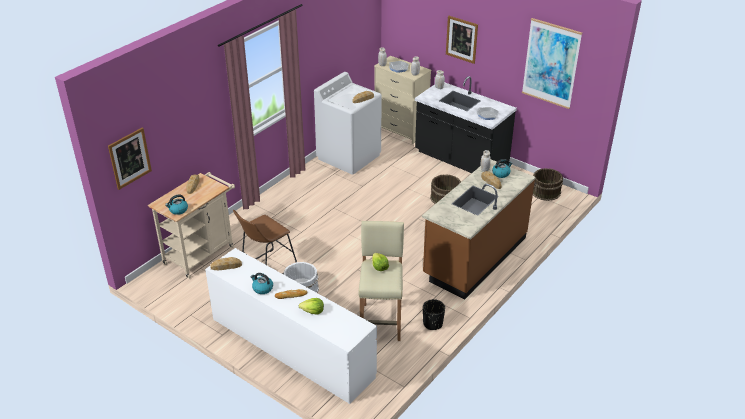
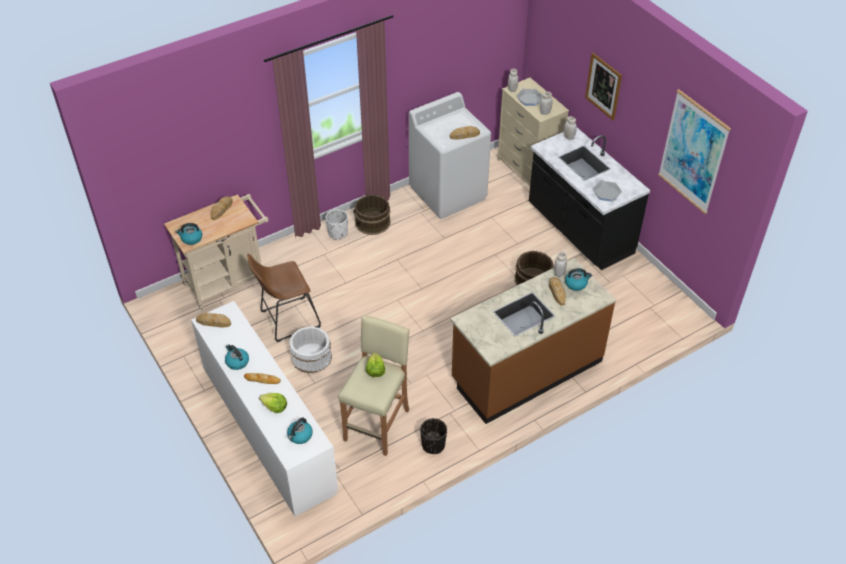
camera: 20 degrees right, 10 degrees up
(129, 158) = (142, 173): picture -> none
(276, 200) = (338, 233): none -> white planter
(345, 325) = (300, 436): none -> kettle
(545, 192) = (661, 303): brown bucket -> brown bucket (372, 223)

